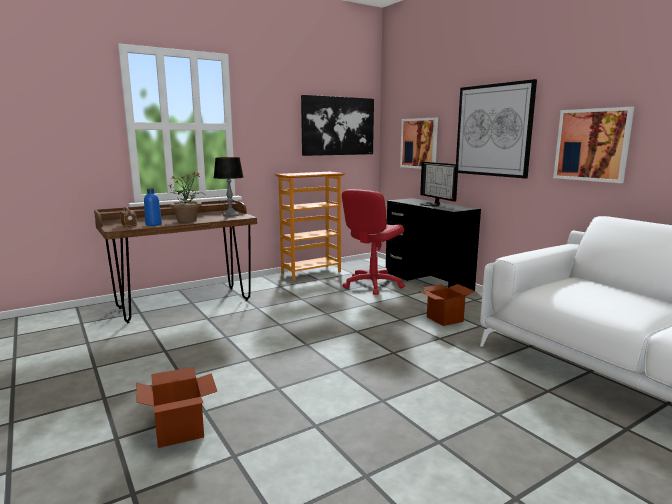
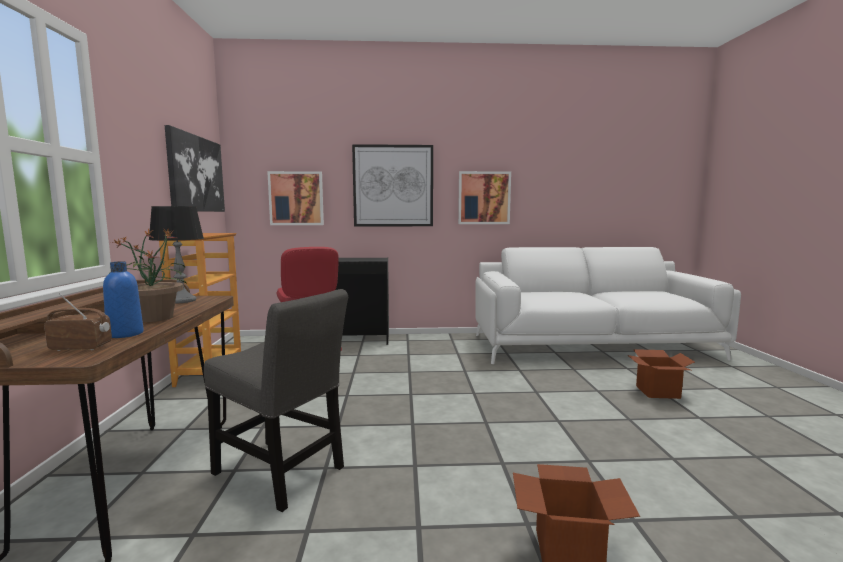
camera: 60 degrees left, 5 degrees down
(211, 329) = (282, 473): none -> grey chair
(432, 204) = (342, 259): monitor -> none
(445, 319) = (431, 358): cardboard box -> cardboard box (657, 392)

